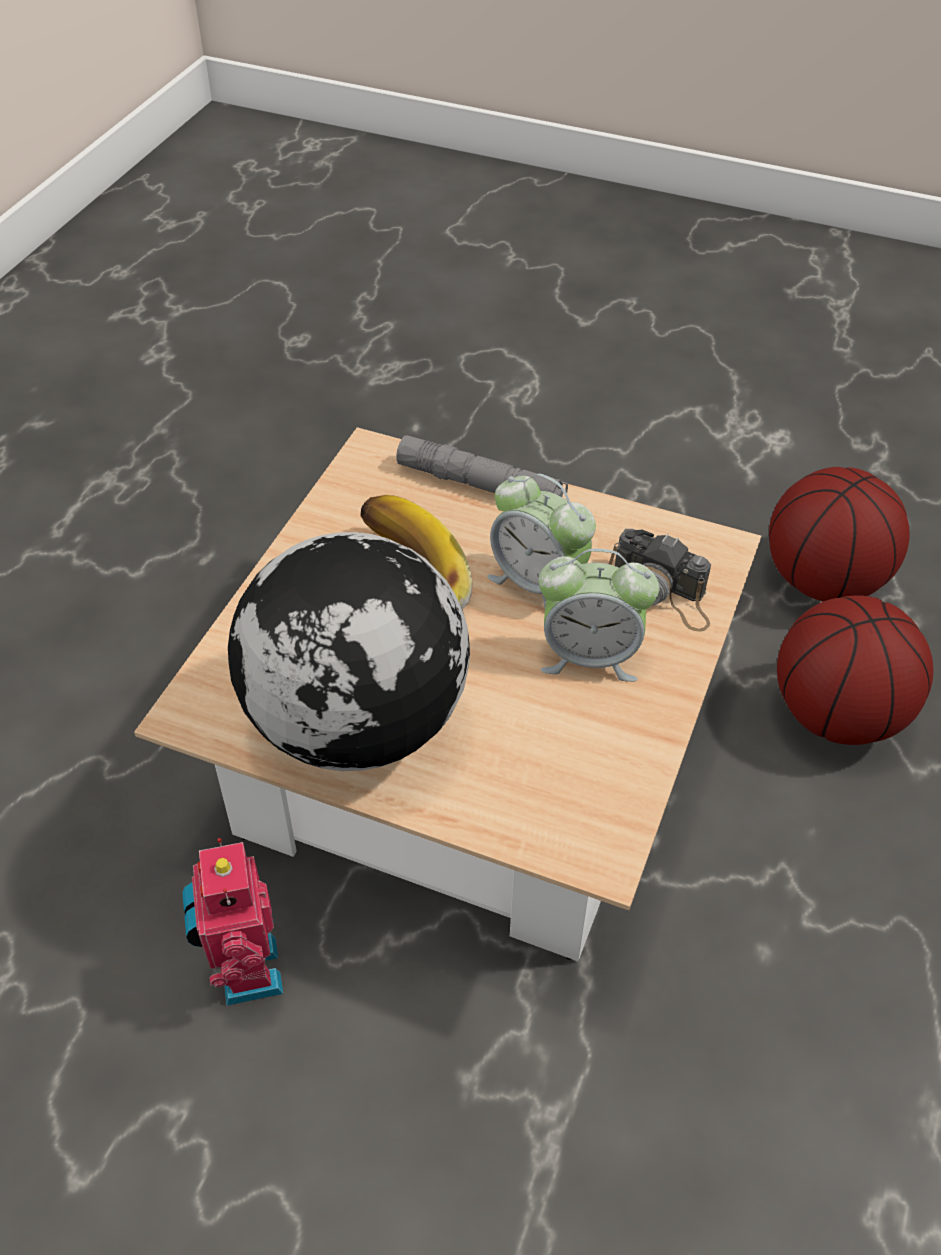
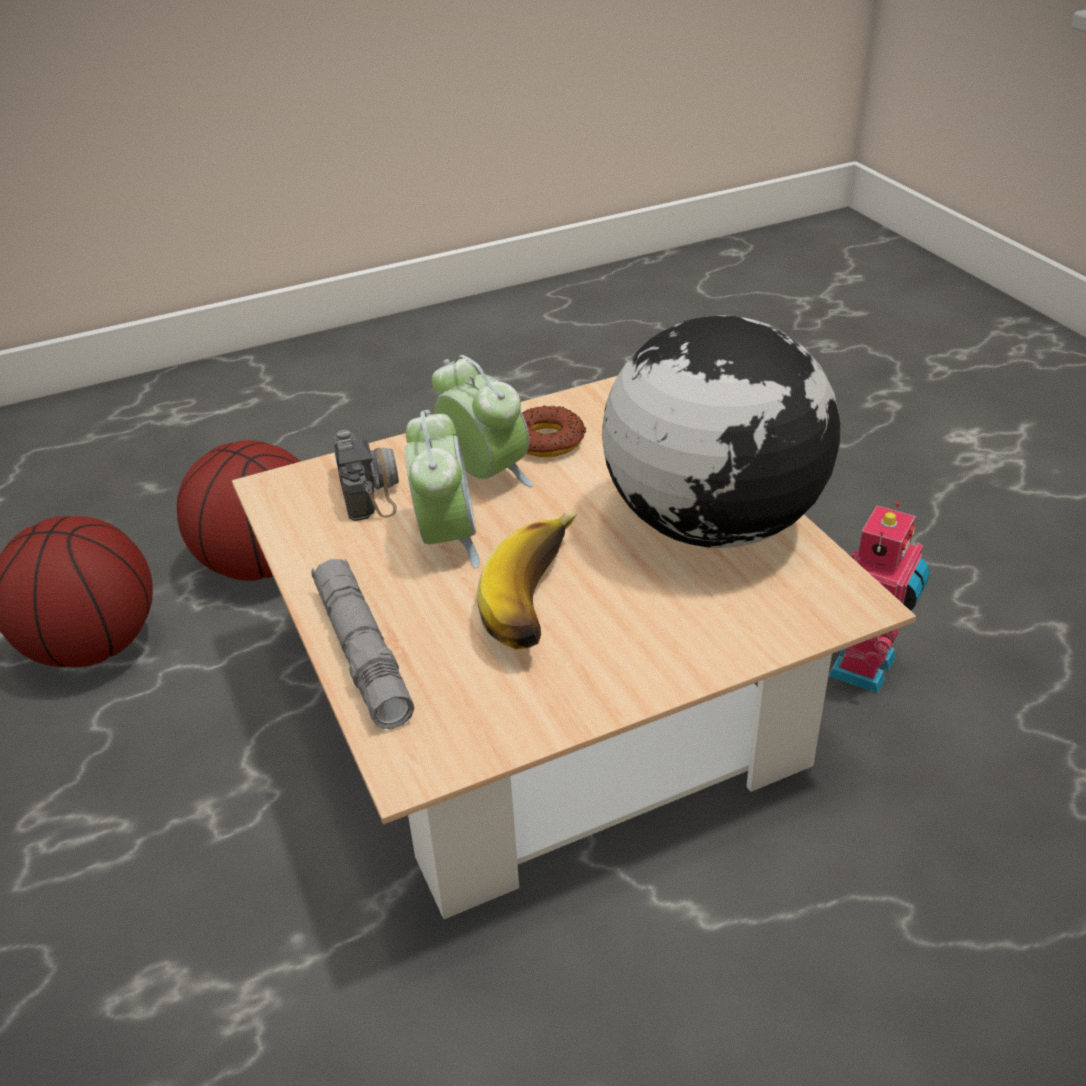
camera: 135 degrees left, 10 degrees down
(592, 728) = (547, 440): none -> donut

